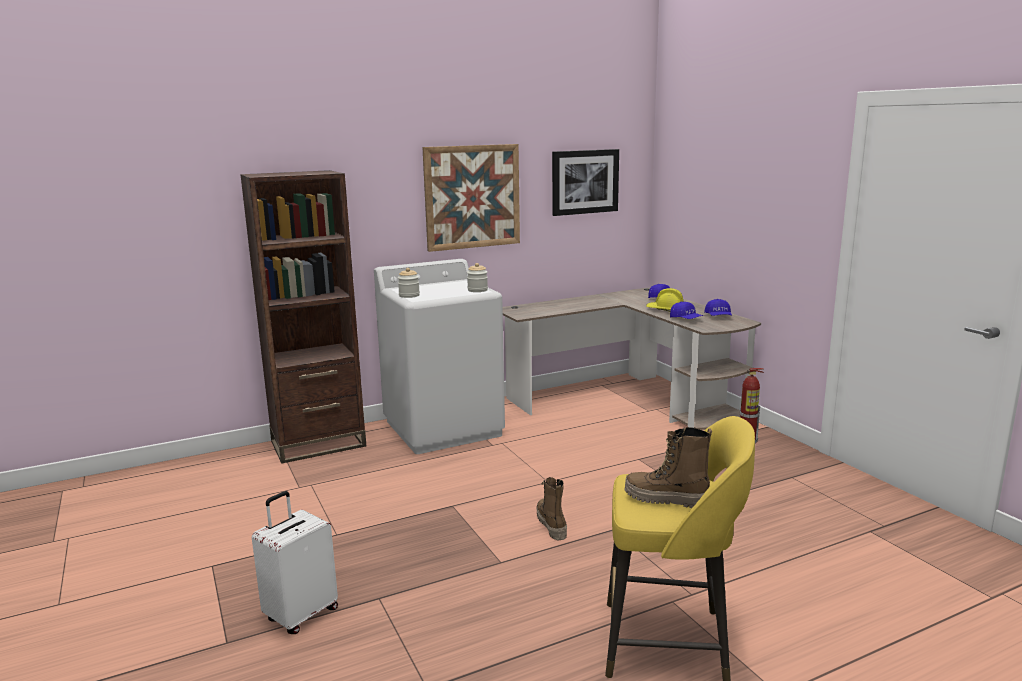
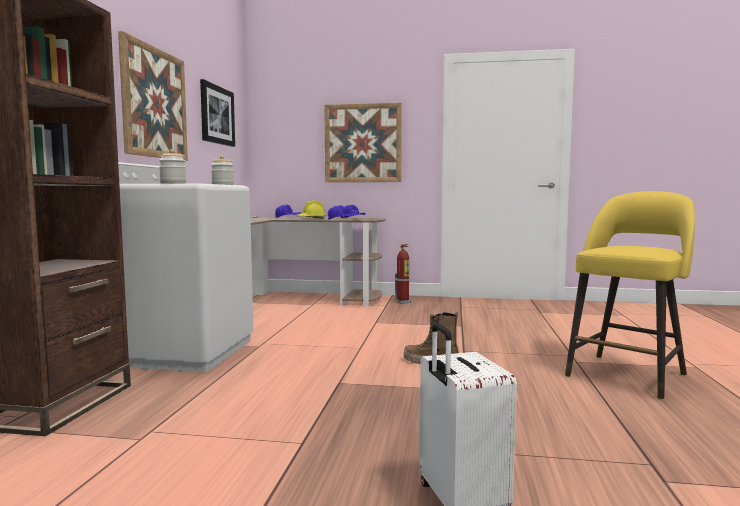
camera: 55 degrees left, 10 degrees down
(666, 500) = (643, 248): boot -> none
(753, 216) = (363, 143): none -> picture

